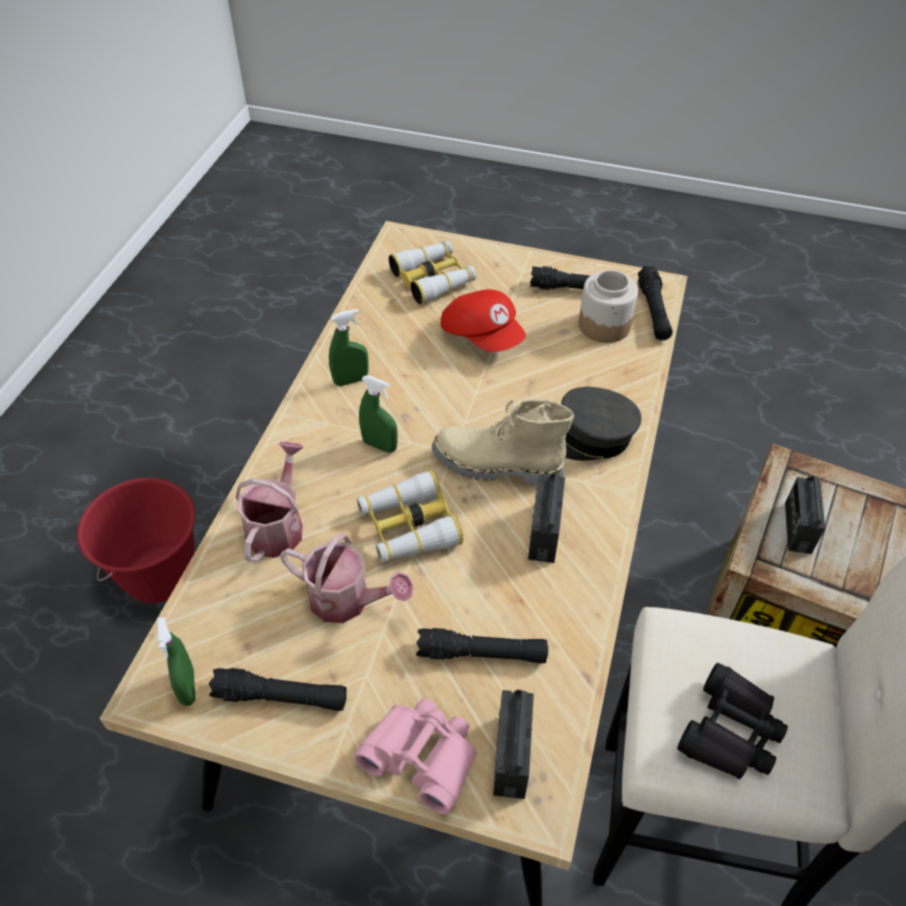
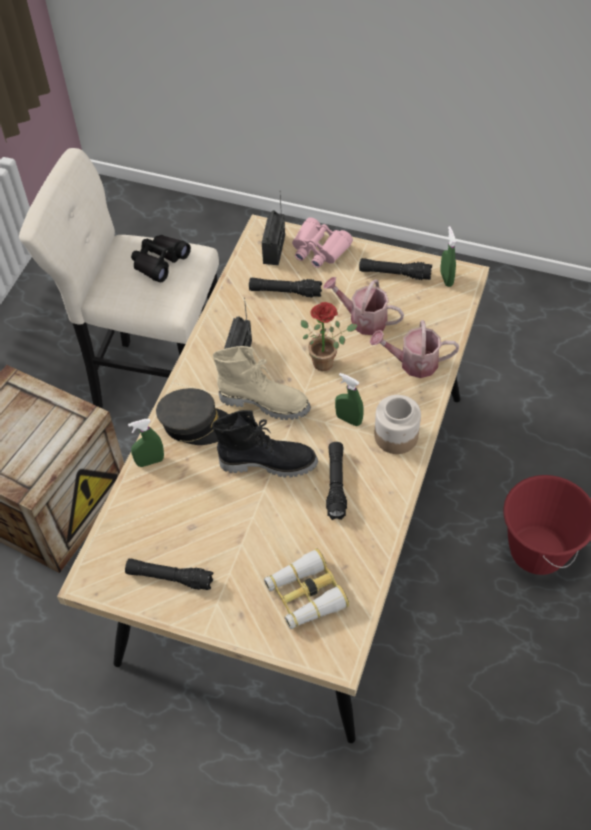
camera: 175 degrees left, 5 degrees up
(278, 526) = (413, 363): watering can -> watering can turned 75 degrees clockwise
(351, 380) = (375, 477): green spray bottle -> green spray bottle (150, 461)
(408, 526) = (327, 361): binoculars -> potted plant
(483, 336) = (263, 522): red cap -> none
(483, 395) = (268, 462): none -> black boot
(605, 325) = (153, 532): jar -> jar (395, 436)
(653, 311) = (105, 549): black flashlight -> black flashlight (336, 484)
(797, 528) = (47, 439): radio -> none

